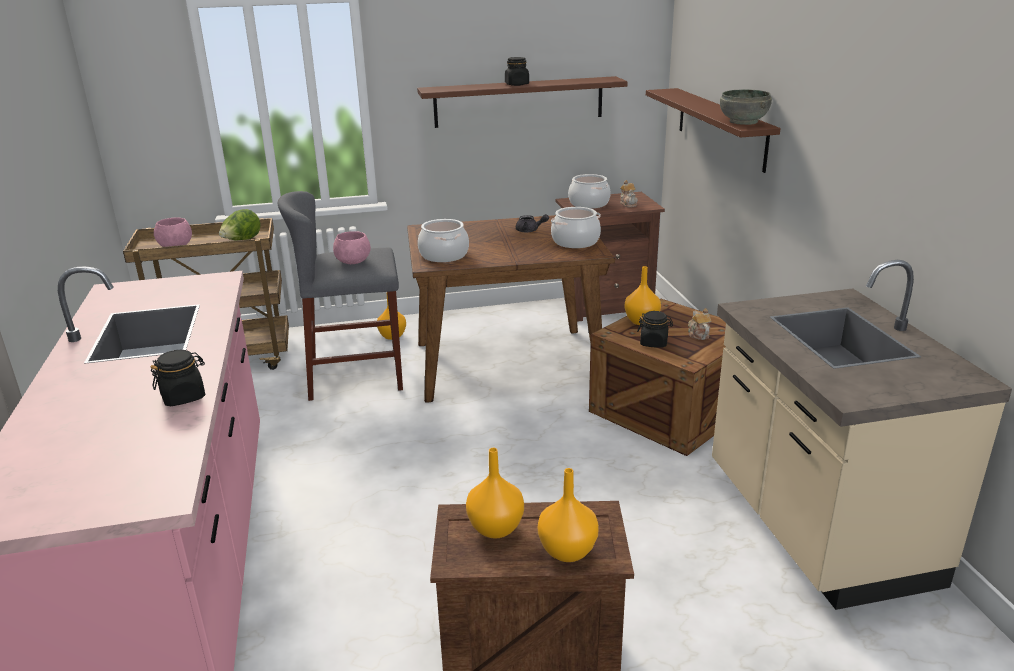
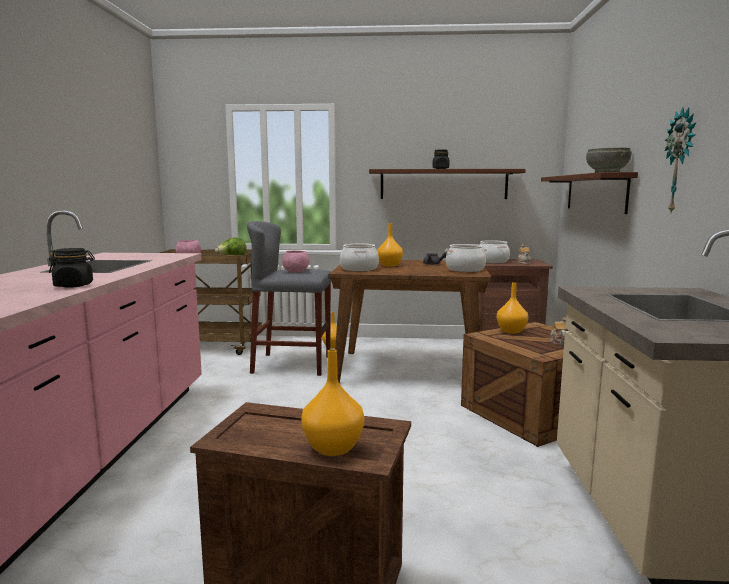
camera: 15 degrees right, 15 degrees down
(496, 527) = (280, 422): orange vase -> orange vase (390, 265)
(654, 343) = (515, 343): black jar -> none
(835, 140) = (681, 161): none -> wall clock

